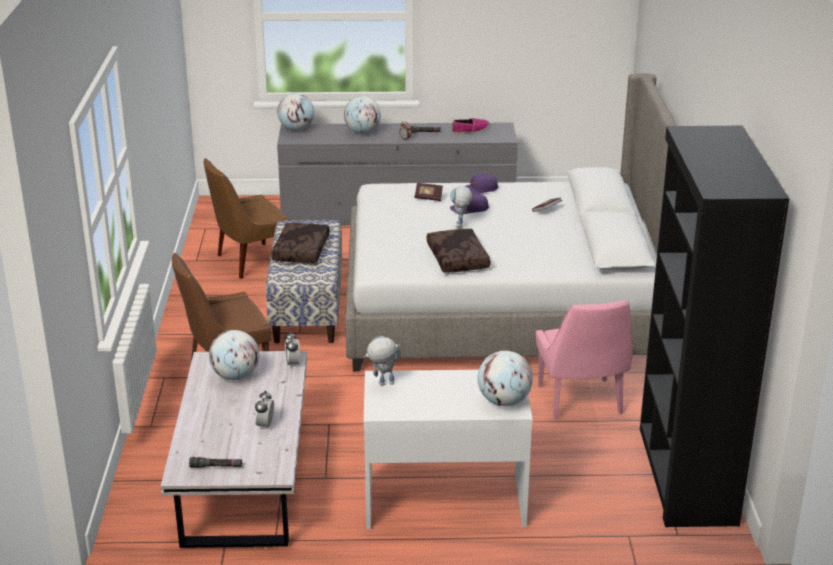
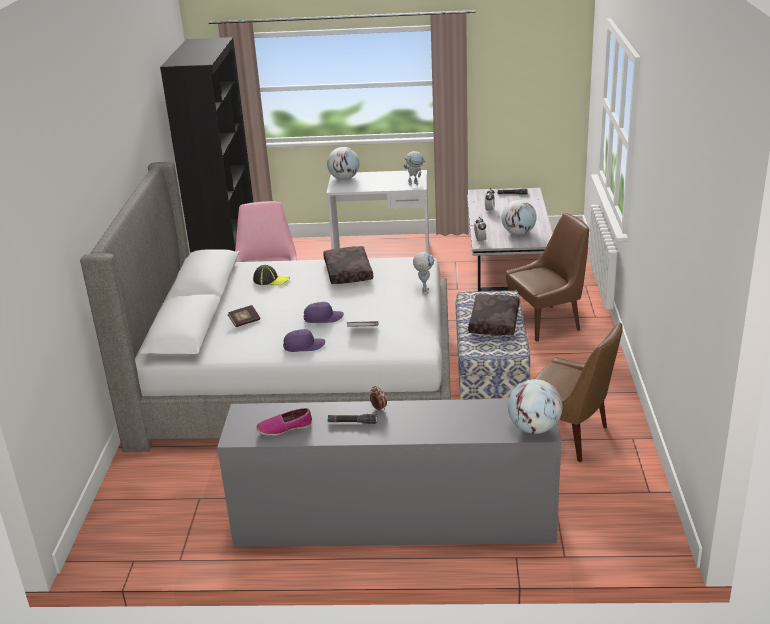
camera: 175 degrees left, 0 degrees up
(249, 261) = (569, 436): brown chair -> brown chair turned 60 degrees clockwise
(362, 132) = (437, 422): globe -> none
(460, 226) = (337, 301): toy robot -> toy robot (424, 290)
(542, 251) = (271, 280): none -> cap

